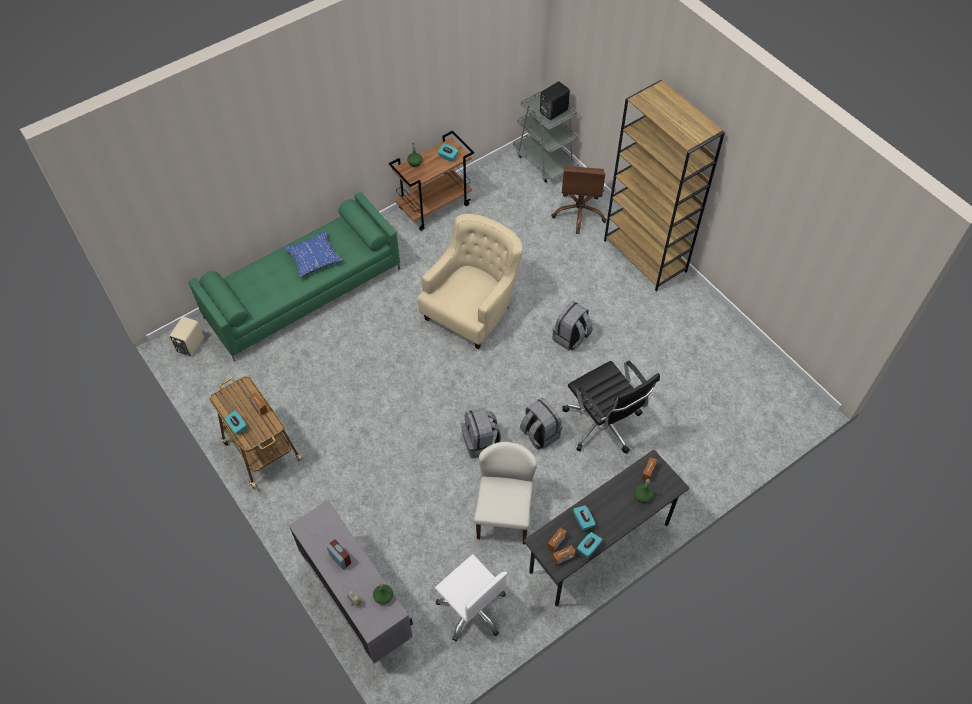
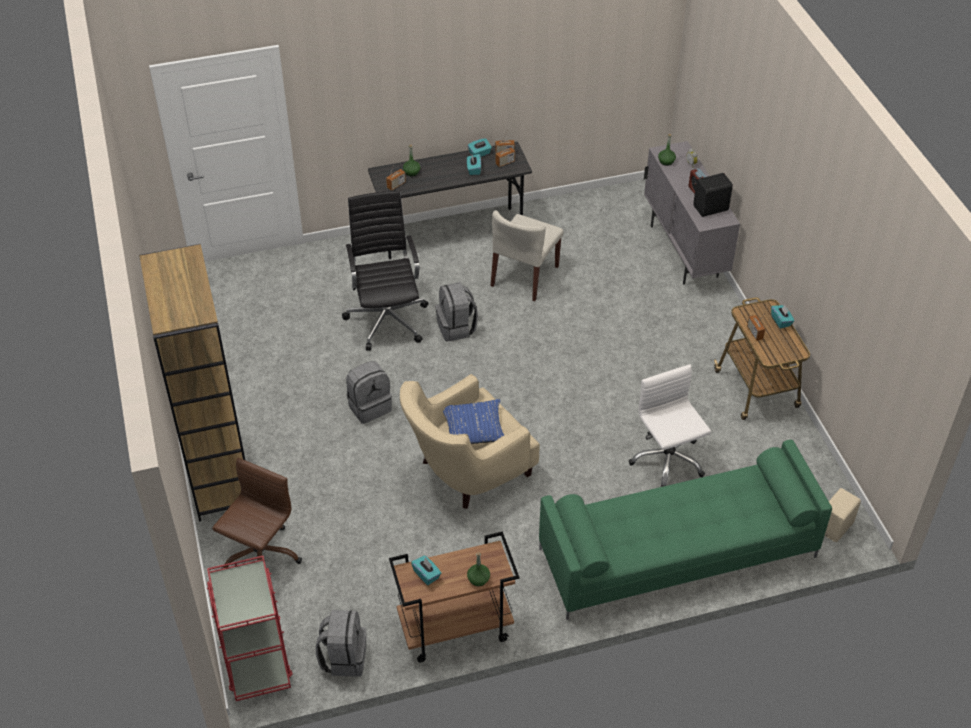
camera: 160 degrees left, 10 degrees down
(314, 258) = (658, 521): blue pillow -> blue pillow (474, 429)
(472, 608) = (583, 224): white office chair -> white office chair (667, 460)
(481, 442) = (520, 336): grey backpack -> grey backpack (344, 658)
(545, 161) = (256, 656): grey cart -> red cart
(552, 111) = (237, 589): black speaker -> black speaker (711, 208)

